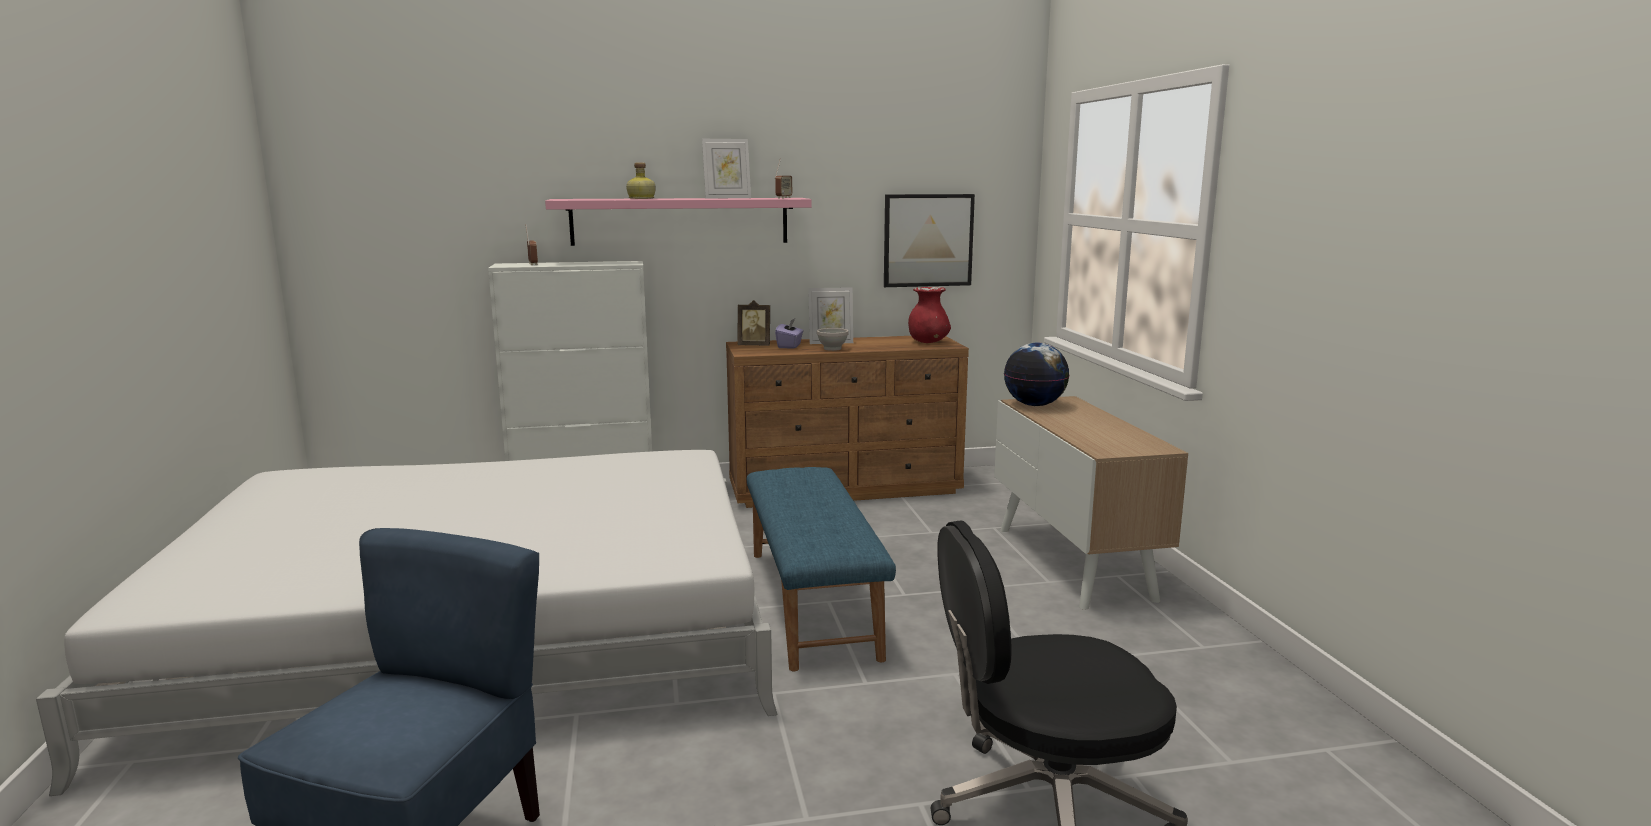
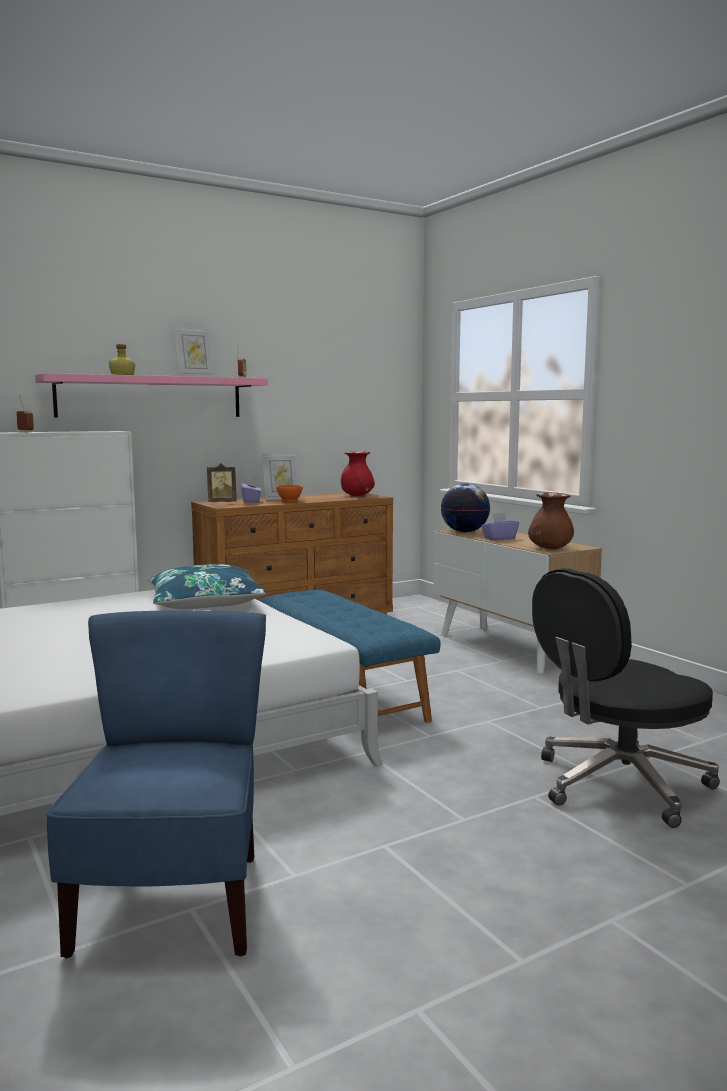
camera: 20 degrees left, 5 degrees down
(659, 479) = (205, 602): none -> blue pillow
(832, 349) = (289, 501): white bowl -> orange bowl
(928, 240) = (346, 416): picture -> none
(1065, 421) = (499, 538): none -> purple tissue box
(1111, 447) = (550, 548): none -> brown vase

